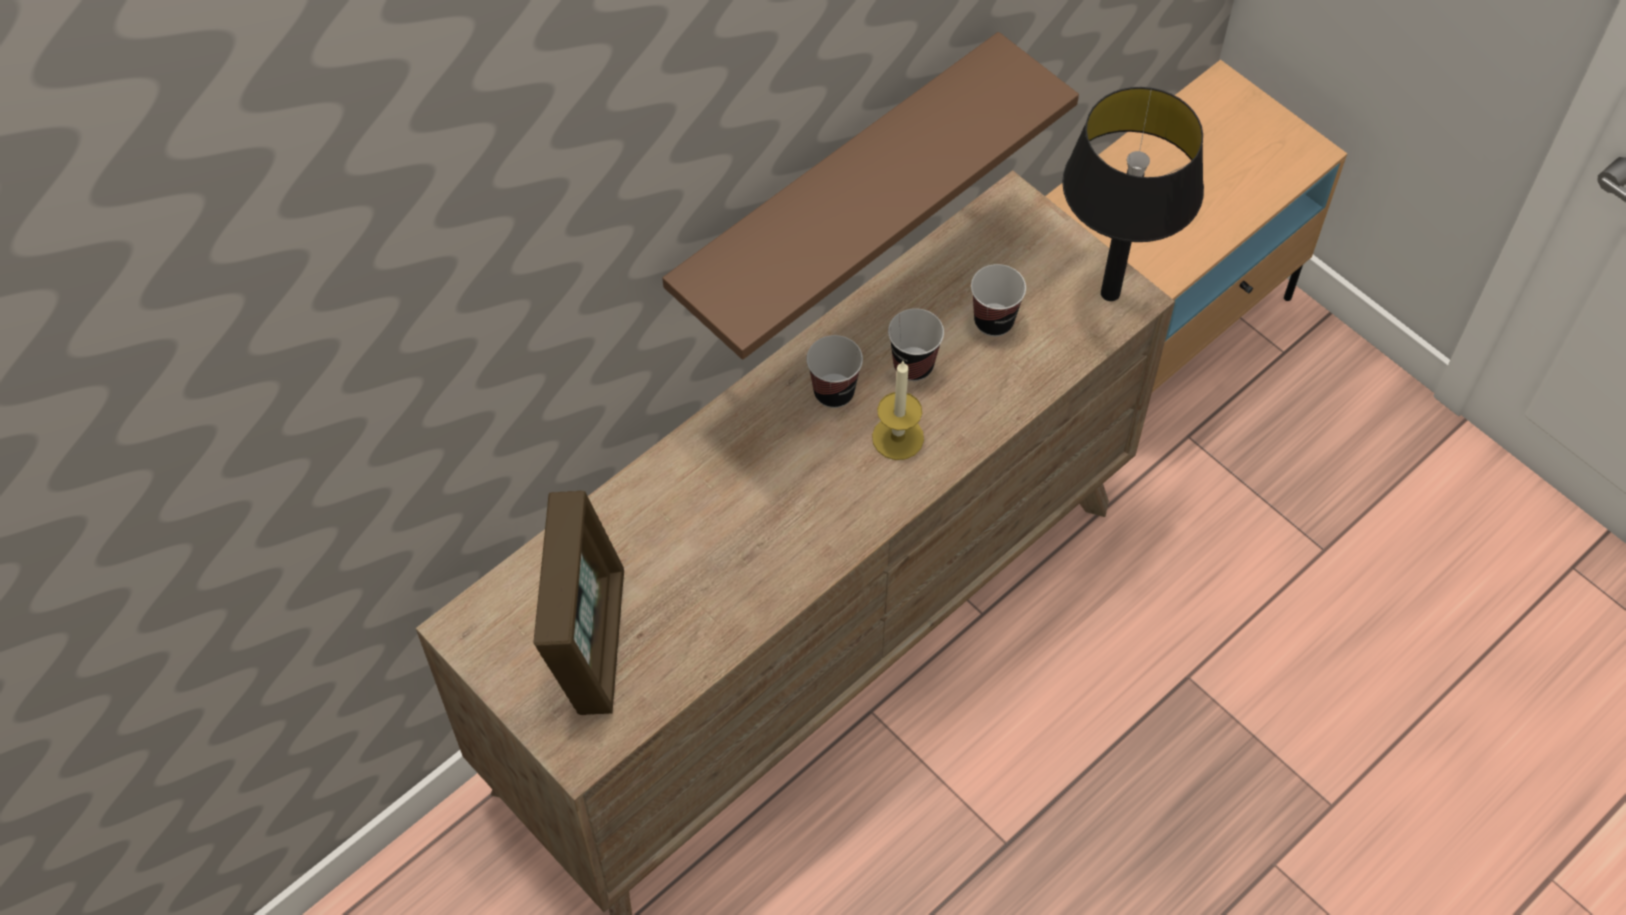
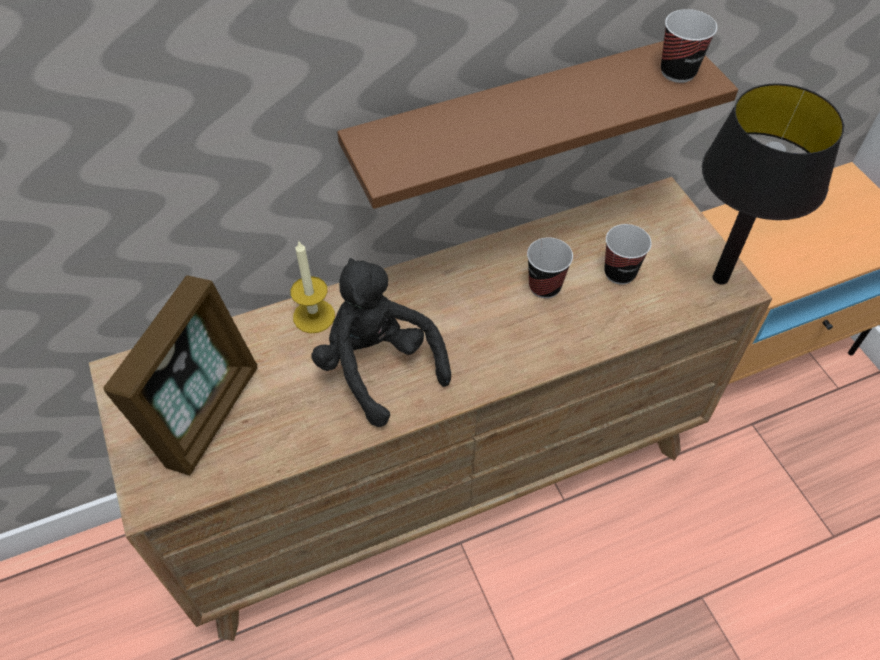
camera: 20 degrees right, 5 degrees down
(762, 524) = (378, 367): none -> black plush toy
(834, 392) = (476, 288): cup -> cup (678, 72)
(898, 437) = (511, 334): candle -> candle (314, 316)

